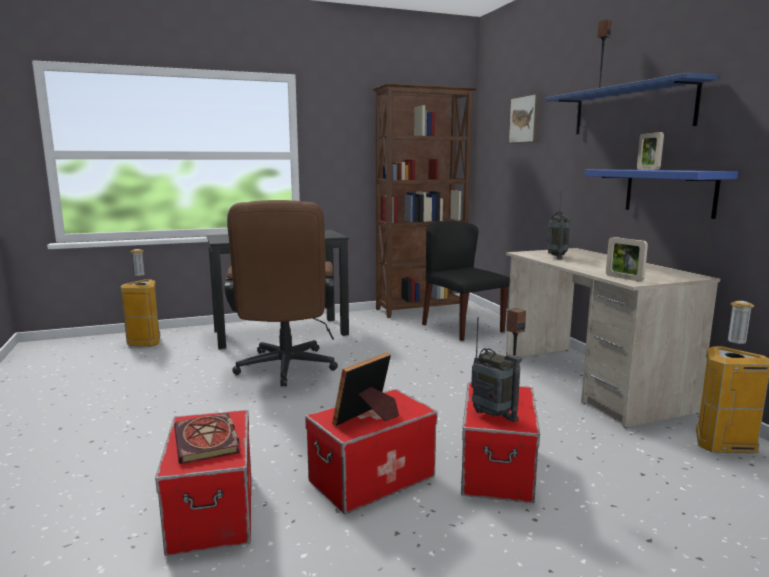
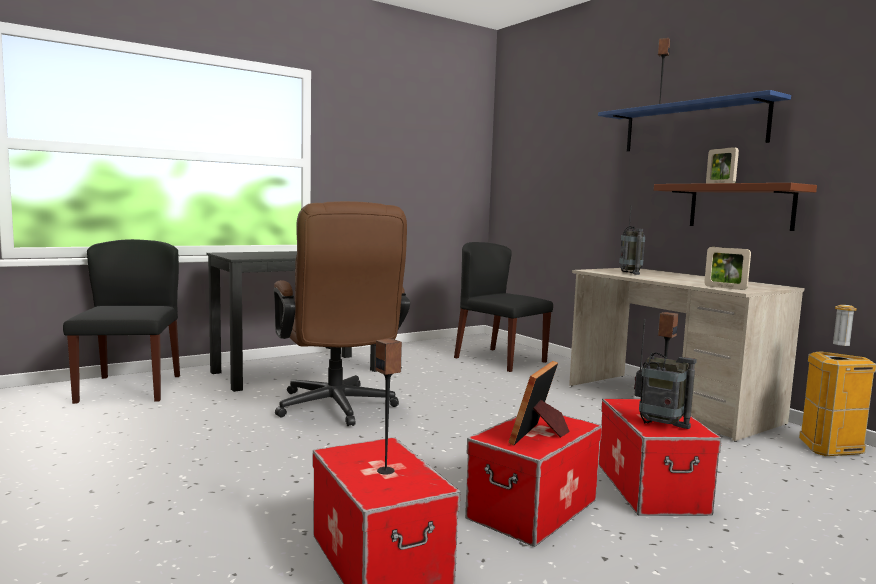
camera: 15 degrees left, 5 degrees down
(147, 342) = (129, 388): trash can -> black chair
(208, 441) = (386, 470): book -> speaker
(421, 310) = (441, 344): brown bookcase -> none
(526, 119) = (561, 136): picture -> none
(669, 192) = (740, 206): blue shelf -> brown shelf

